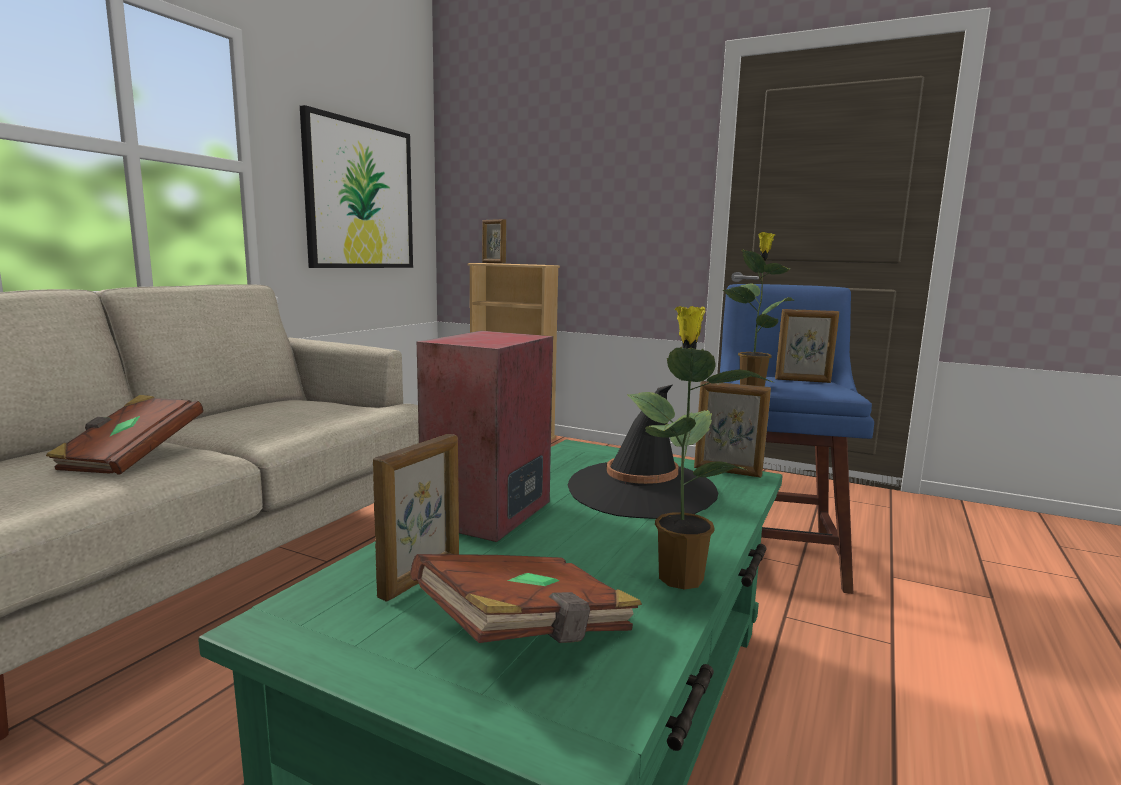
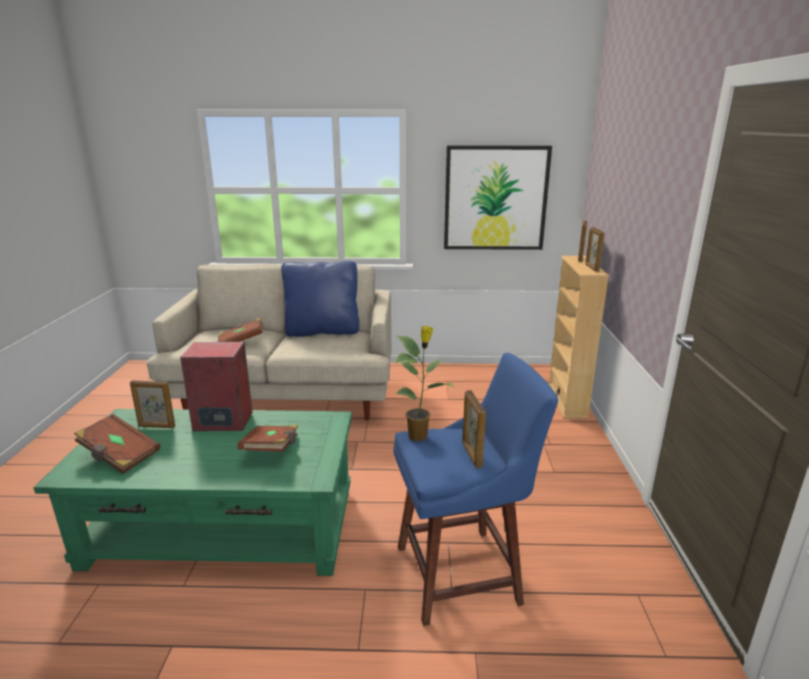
camera: 65 degrees right, 10 degrees up
(242, 410) = (322, 331): none -> blue pillow
(641, 490) = (272, 450): black hat -> brown book
(679, 576) = (168, 476): potted plant -> none
(727, 472) = (321, 471): picture frame -> picture frame (591, 268)

